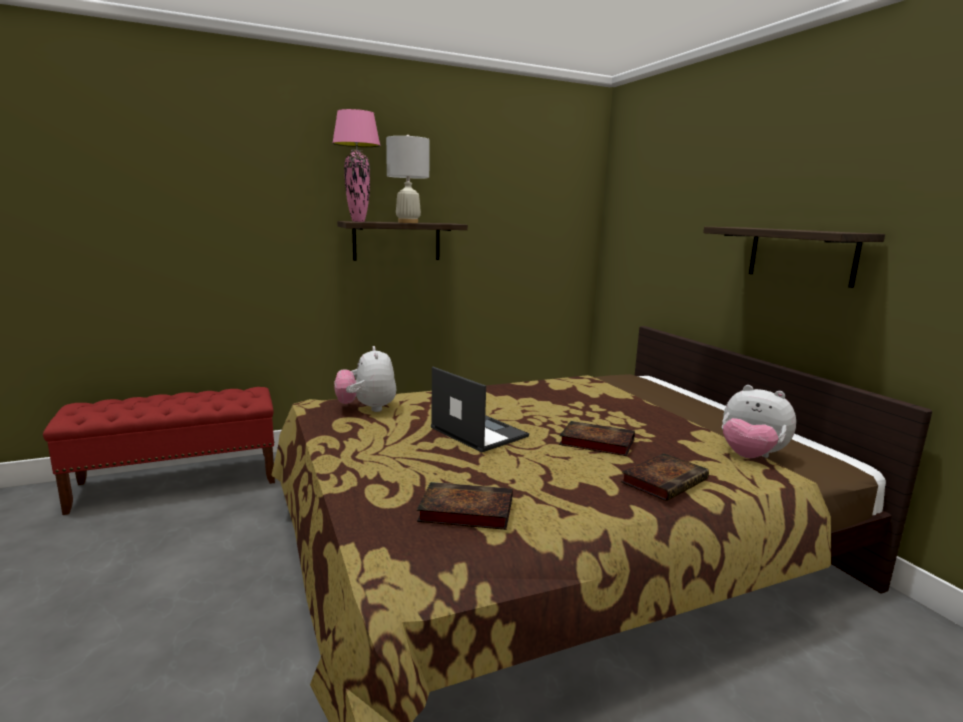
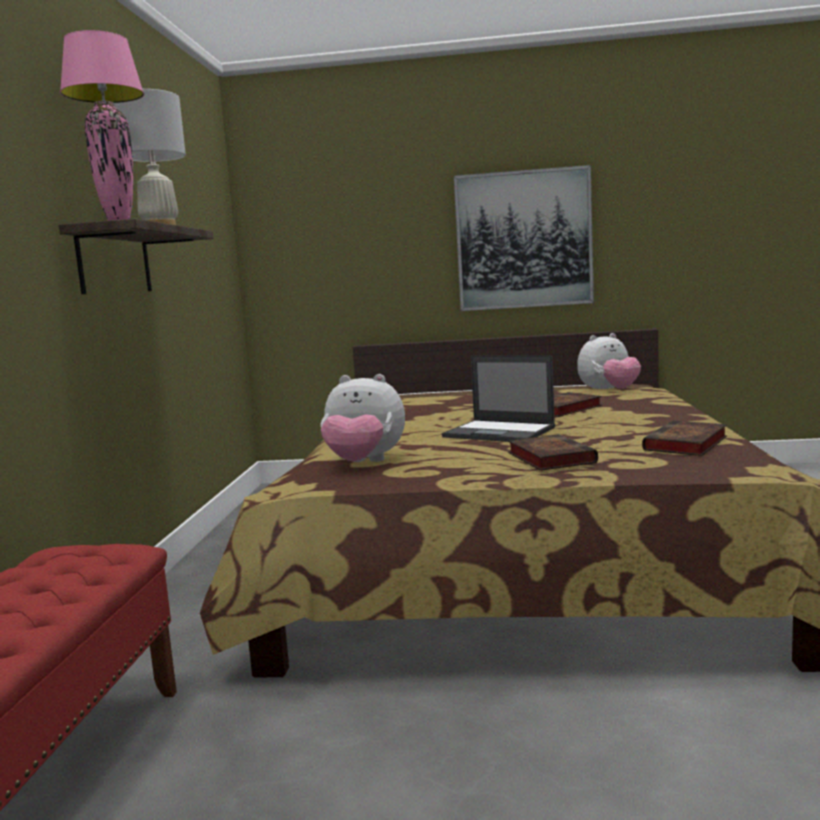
camera: 60 degrees left, 5 degrees down
(477, 431) = (500, 432): laptop -> laptop turned 135 degrees counterclockwise
(664, 480) = (651, 404): book -> book (548, 458)
(801, 255) = (523, 240): shelf -> picture

